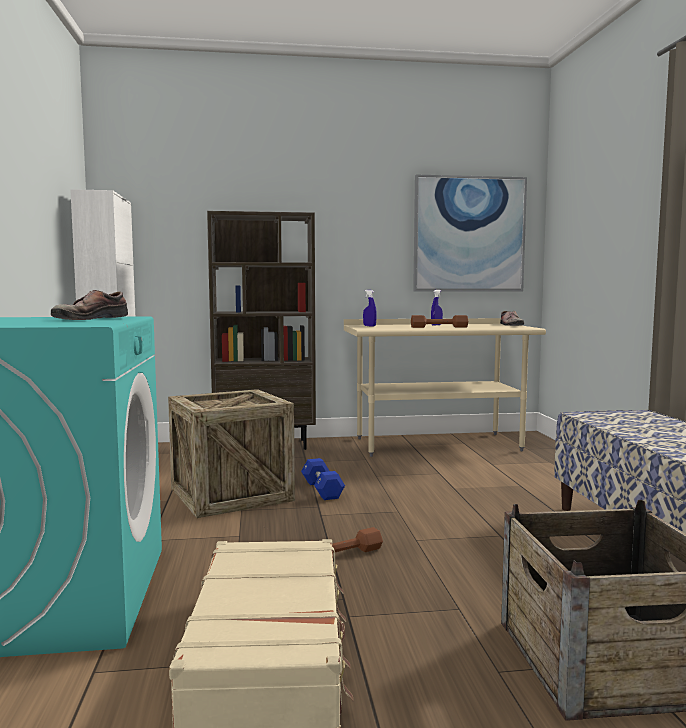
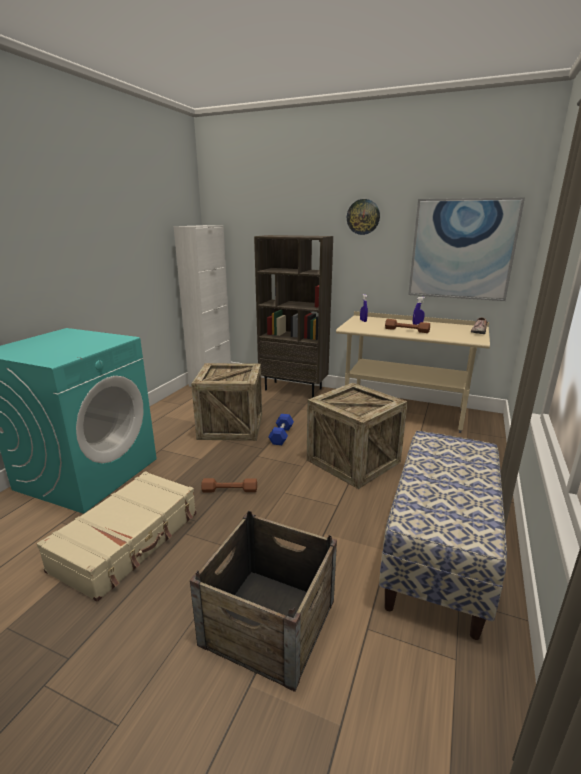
camera: 30 degrees right, 15 degrees up
(88, 319) = (90, 343): shoe -> none
(348, 194) = (363, 217): none -> wall clock
(452, 494) = (353, 461): none -> crate

